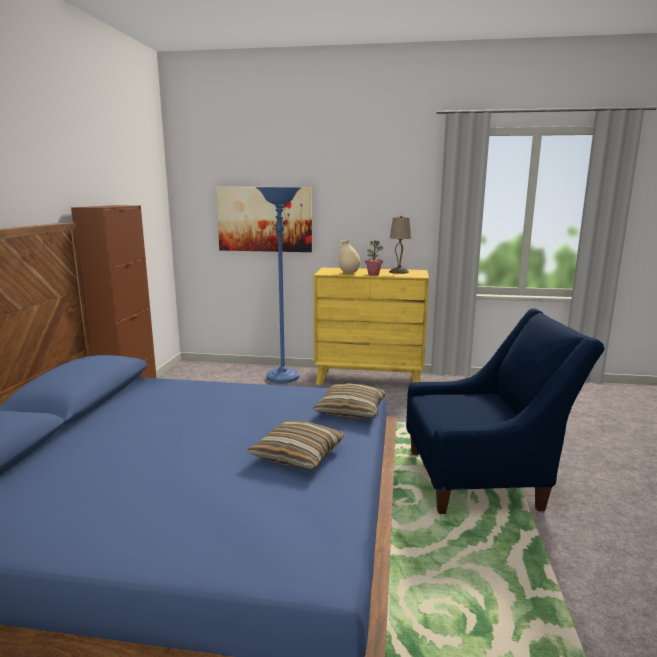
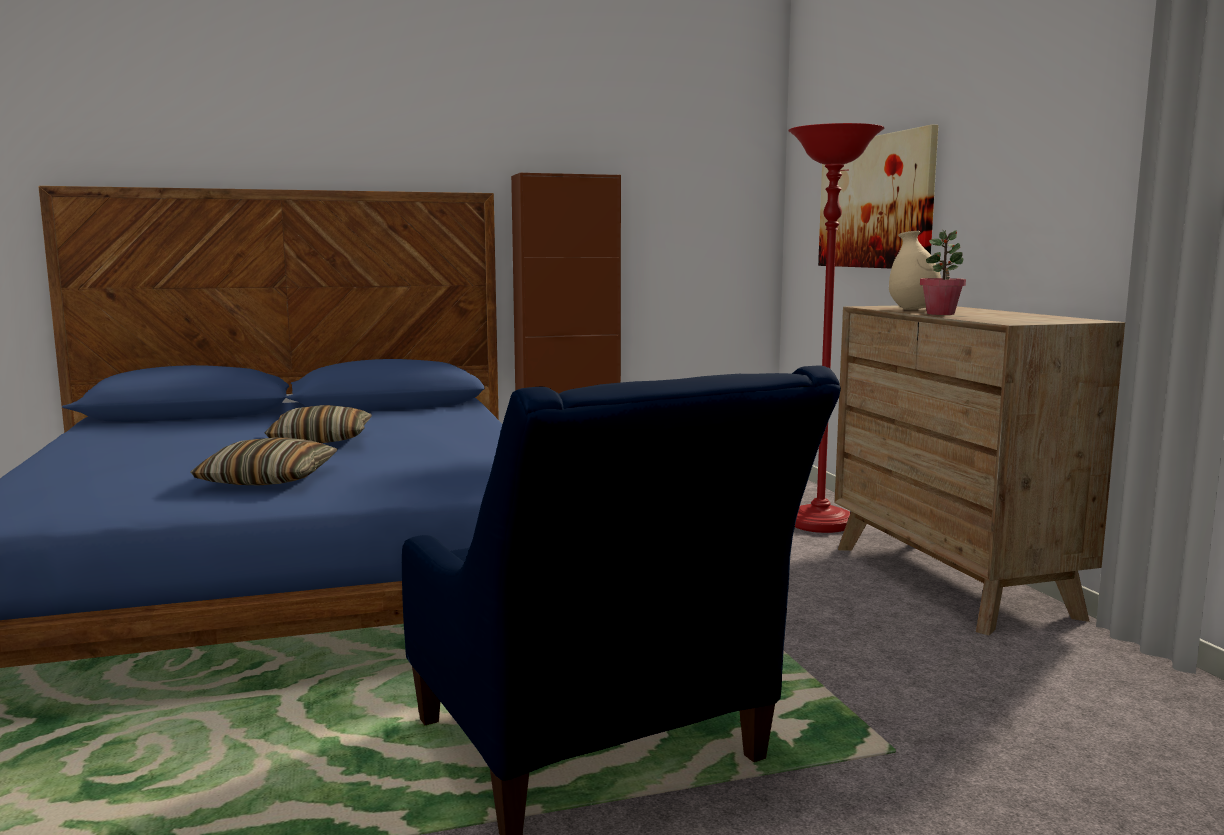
camera: 65 degrees right, 5 degrees down
(283, 378) = (820, 523): blue floor lamp -> red floor lamp
(350, 410) = (447, 482): pillow -> pillow (321, 440)
(369, 378) = (950, 580): yellow dresser -> brown dresser
(398, 272) = (1022, 317): beige table lamp -> none

